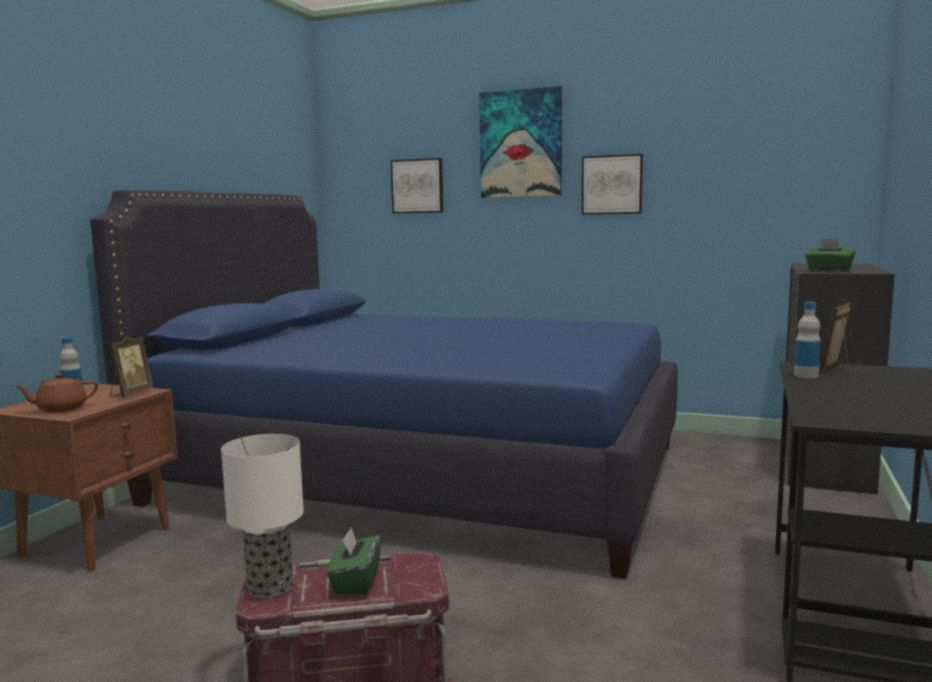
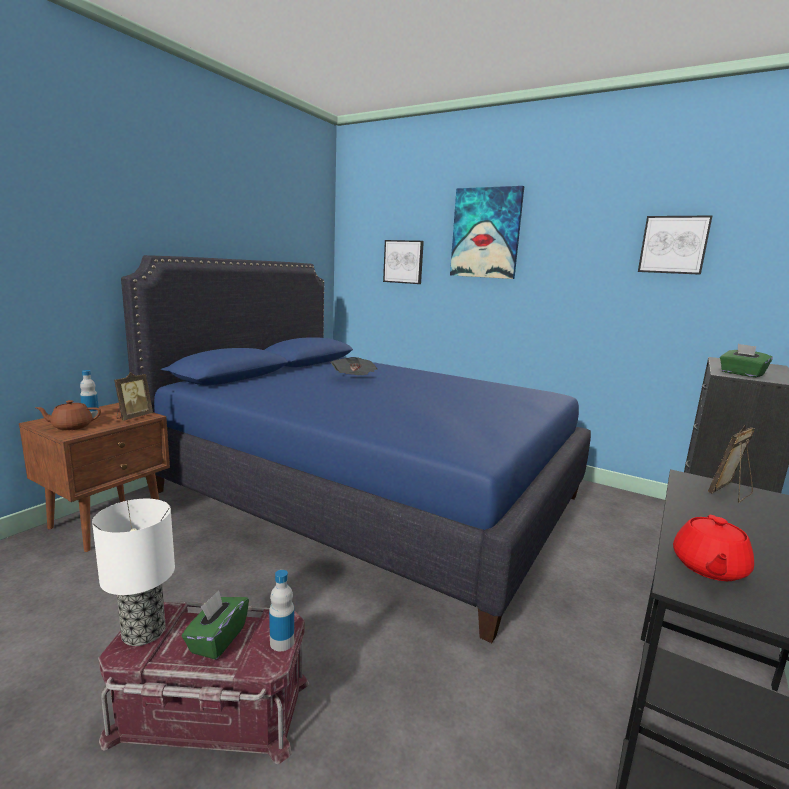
camera: 10 degrees right, 5 degrees up
(389, 330) = (354, 379): none -> newspaper
(612, 185) = (557, 273): picture -> picture (673, 245)
(806, 375) = (691, 498): bottle -> bottle (282, 642)
(834, 409) = (708, 568): none -> red teapot

